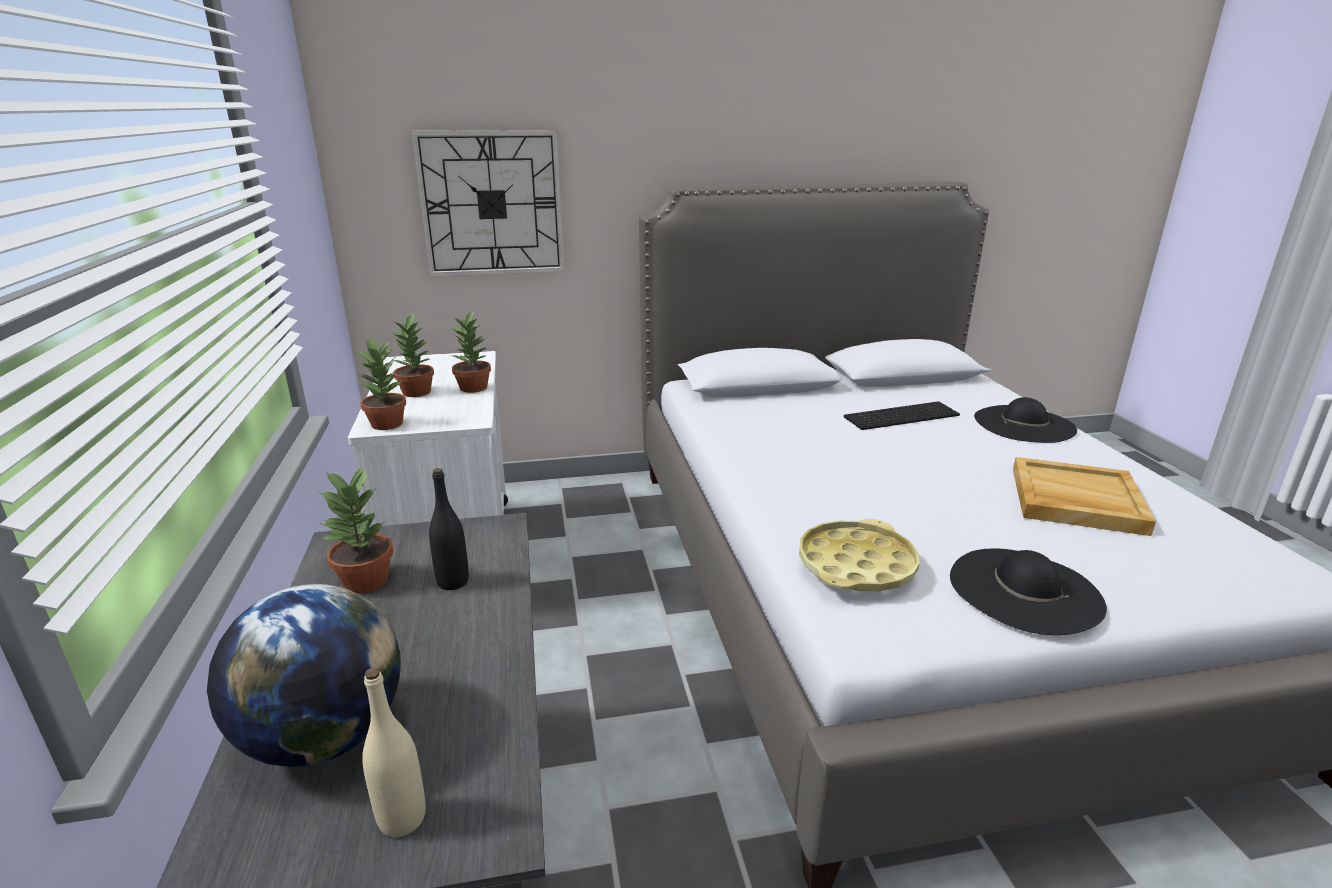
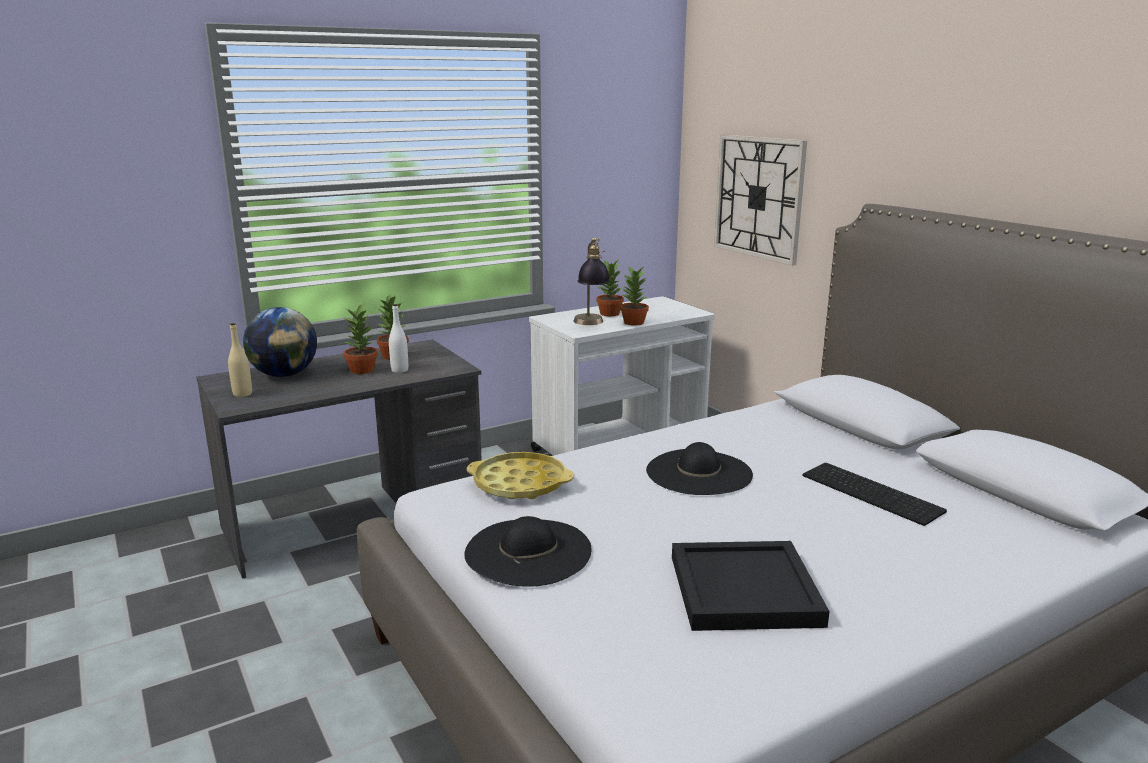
camera: 70 degrees right, 5 degrees down
(387, 423) = (554, 318): potted plant -> potted plant (363, 370)
(447, 409) = (590, 324): none -> table lamp
(453, 582) = (399, 370): black bottle -> white bottle
(1024, 424) = (953, 567): black hat -> black hat (699, 472)
(1075, 500) = (742, 589): beige tray -> black tray

